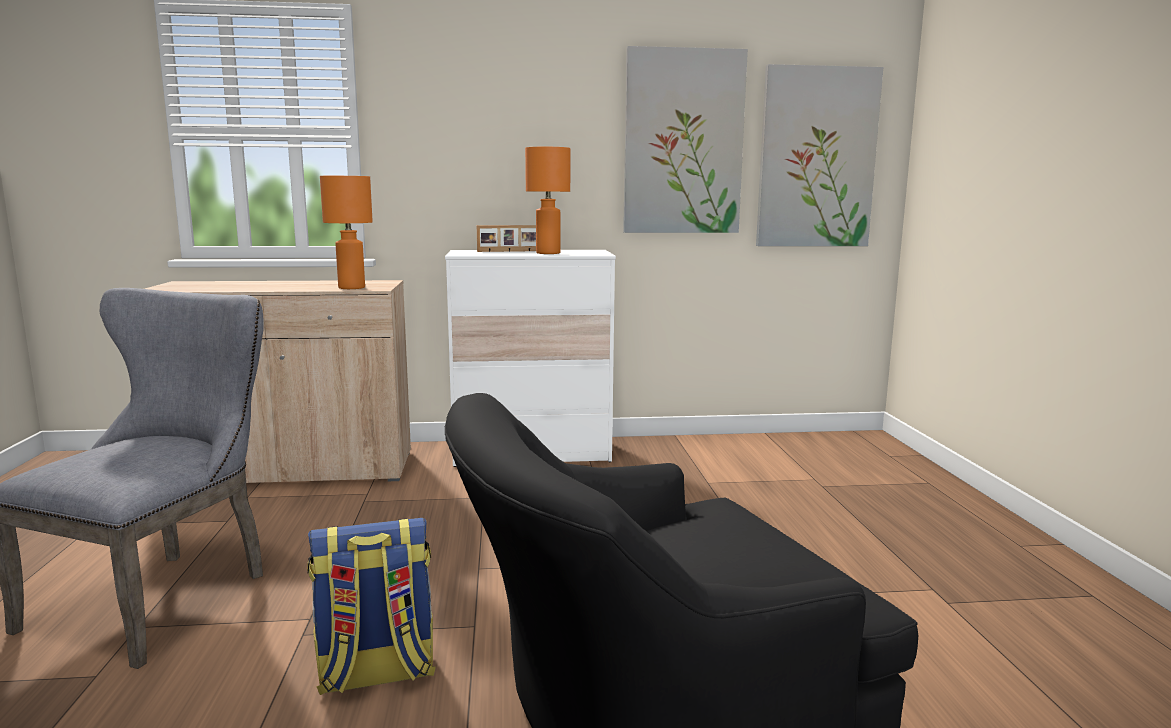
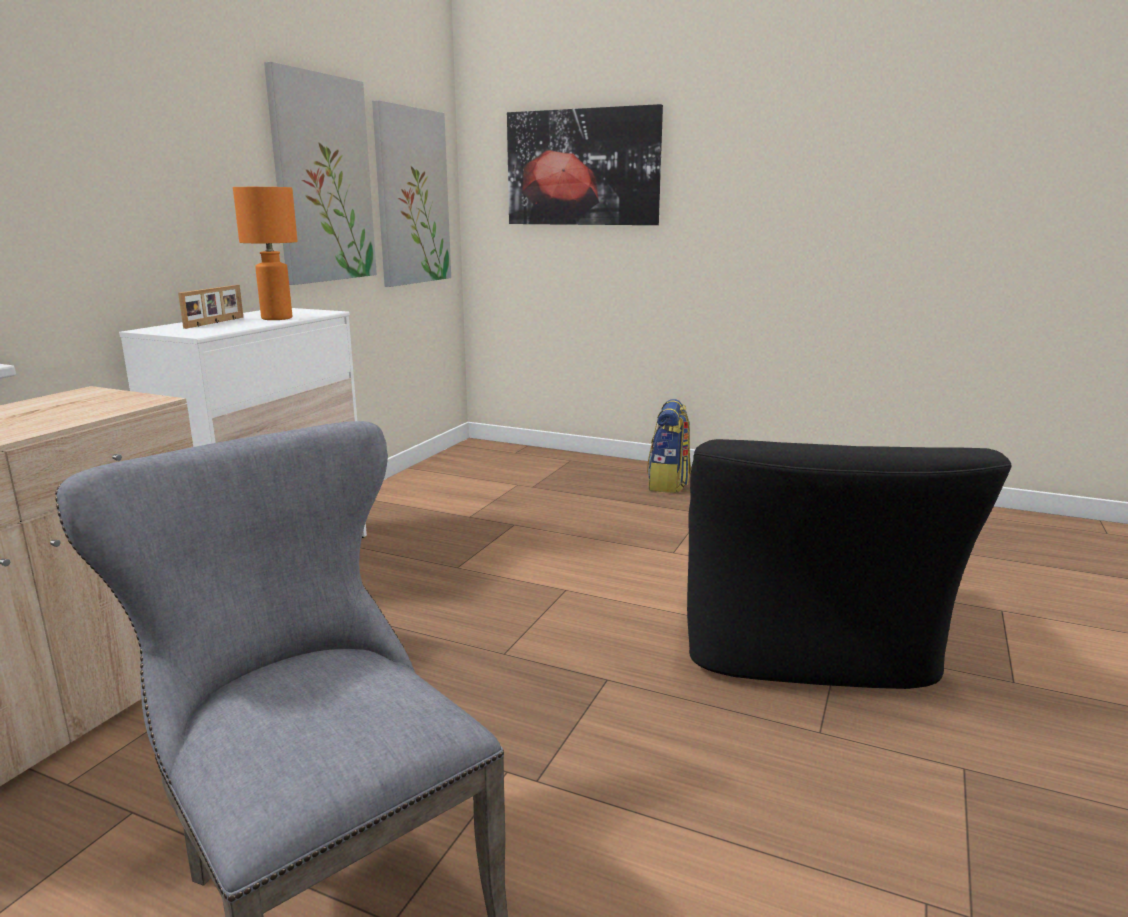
camera: 60 degrees left, 5 degrees up
(352, 288) = (107, 407): orange table lamp -> none
(376, 674) = (646, 746): backpack -> backpack (668, 484)
(1007, 113) = (582, 168): none -> picture

